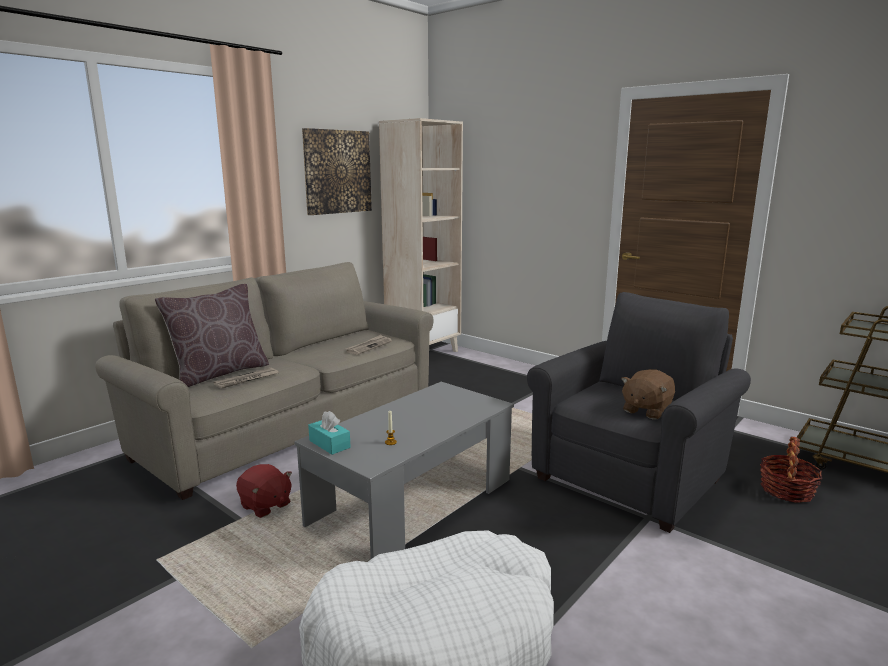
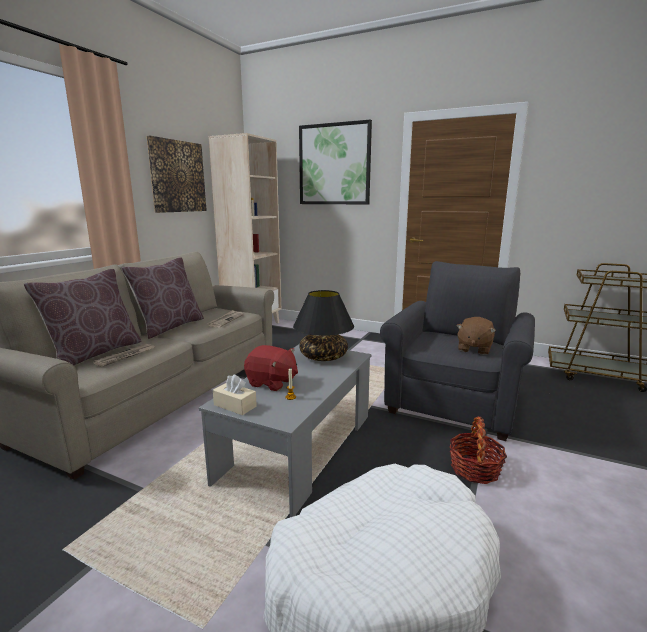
camera: 15 degrees left, 0 degrees up
(265, 505) = (163, 472): red plush toy -> red plush toy (271, 383)
(305, 349) = (169, 327): none -> brown pillow
(329, 444) = (235, 405): turquoise tissue box -> beige tissue box
(455, 401) = (324, 356): none -> black table lamp
(532, 153) = (334, 164): none -> picture
(786, 490) = (559, 398): basket -> basket (474, 469)

